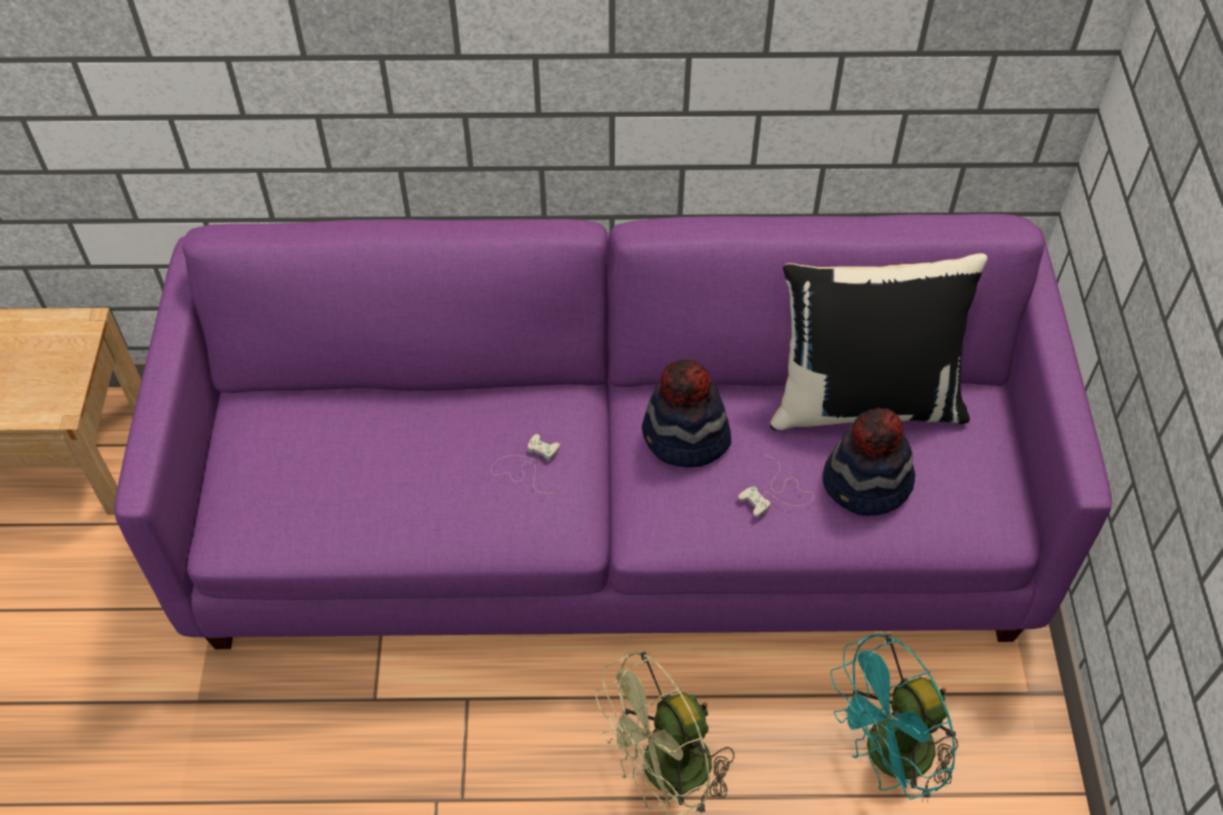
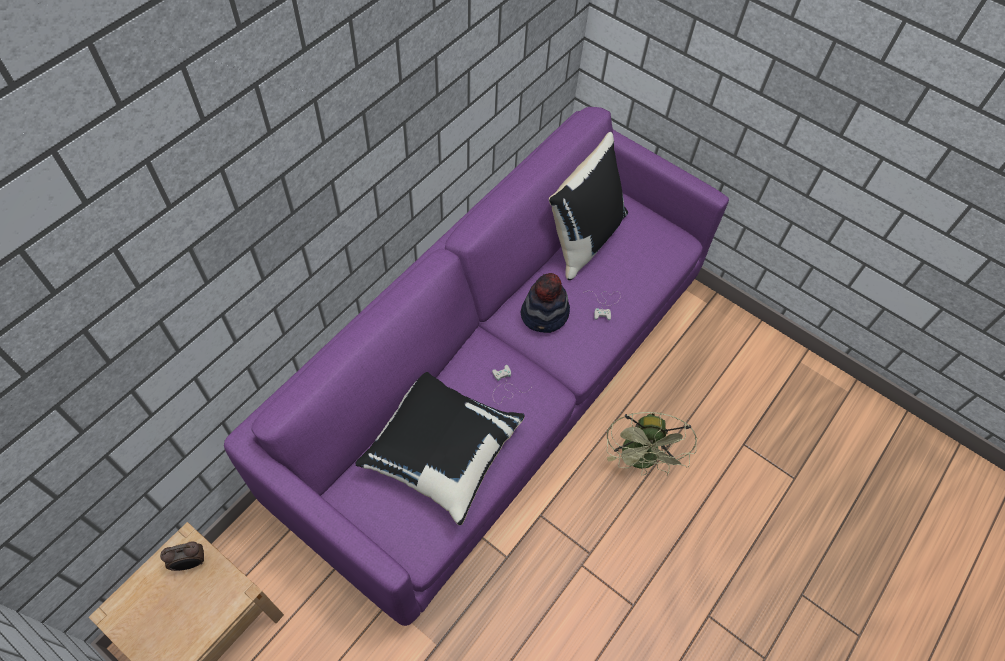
camera: 55 degrees left, 5 degrees up
(63, 345) = (190, 563): none -> alarm clock
(375, 461) = (441, 450): none -> black pillow
(866, 484) = (627, 269): hat -> none
(888, 757) = (697, 372): turquoise fan -> none

